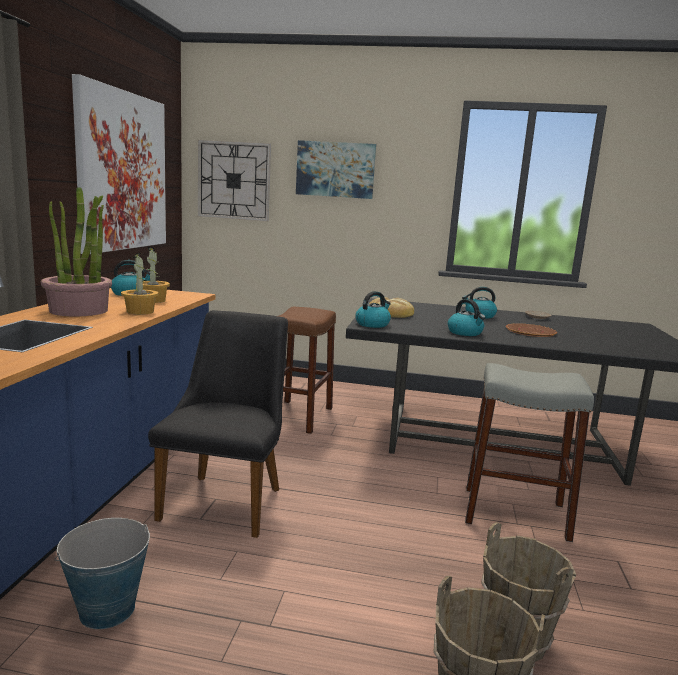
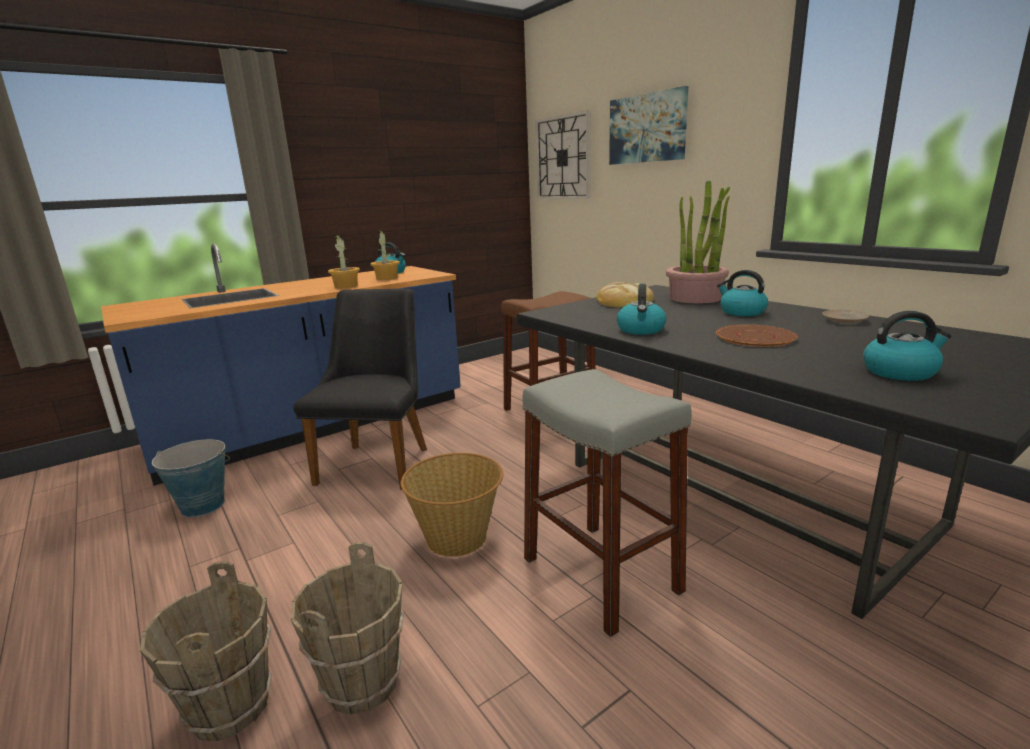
camera: 45 degrees right, 5 degrees up
(79, 310) = (313, 283): potted plant -> potted plant (695, 298)
(122, 171) = (432, 163): picture -> none
(228, 498) = (379, 460): black chair -> black chair turned 45 degrees counterclockwise
(372, 324) = (556, 312): kettle -> kettle (900, 372)
(403, 528) = (457, 537): none -> basket

